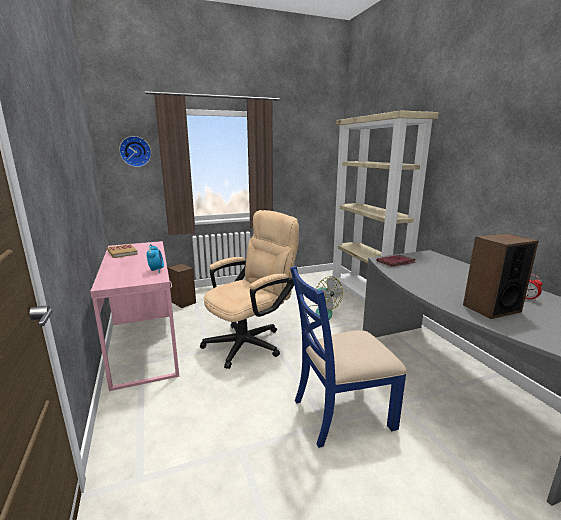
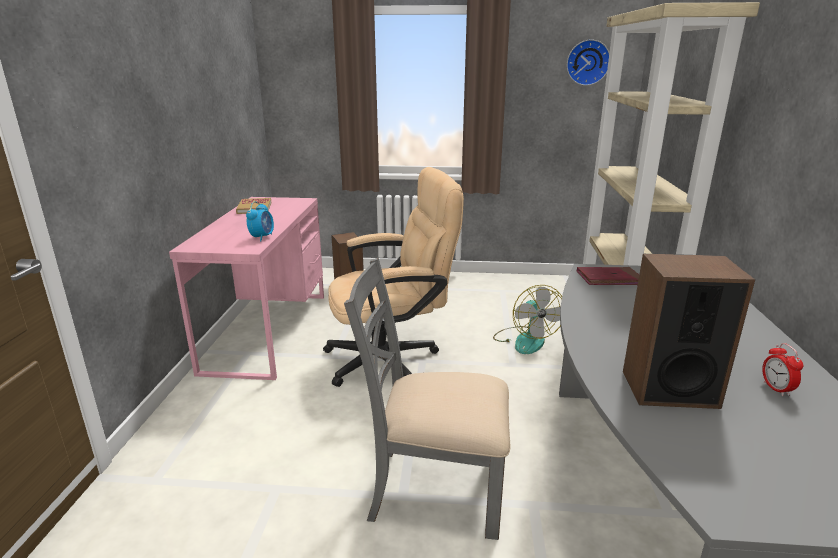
camera: 25 degrees right, 5 degrees up
(135, 151) = (307, 69): wall clock -> wall clock (587, 62)
(341, 413) = (434, 489): blue chair -> grey chair

